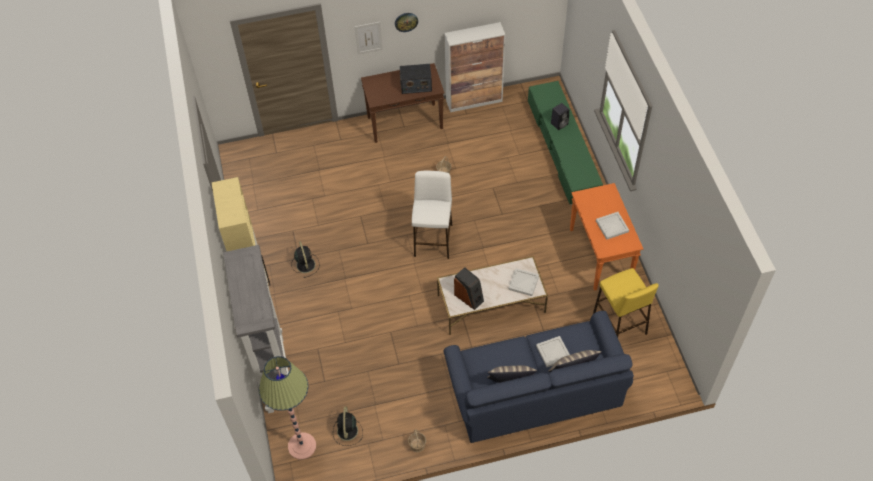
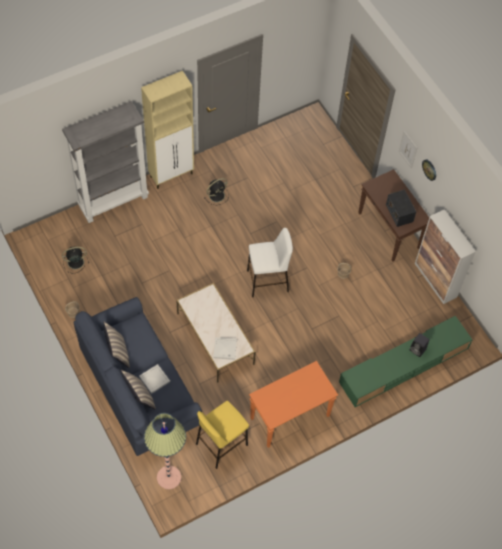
camera: 70 degrees right, 5 degrees up
(302, 446) = (57, 235): floor lamp -> floor lamp (169, 477)
(469, 297) = (199, 310): speaker -> none
(611, 226) = (287, 399): white tray -> none

